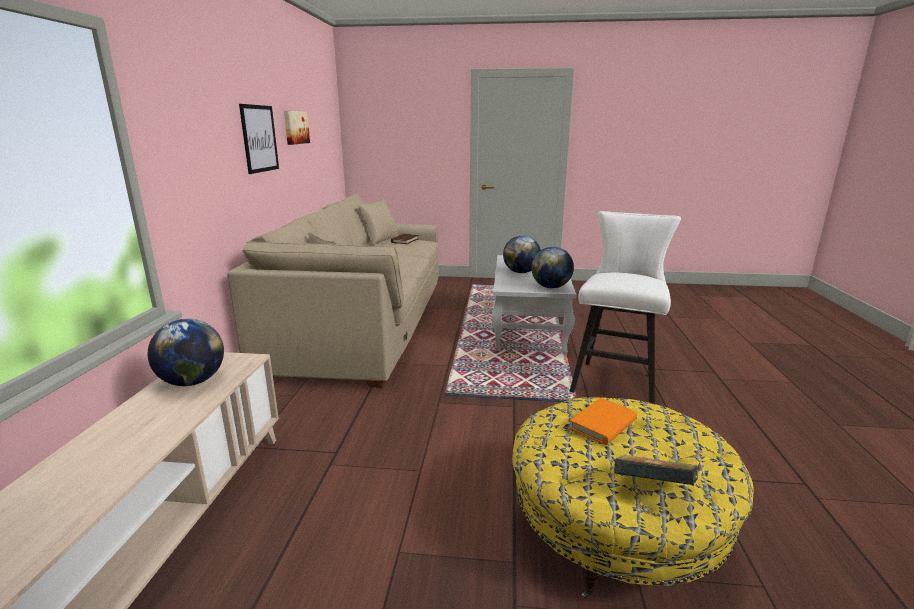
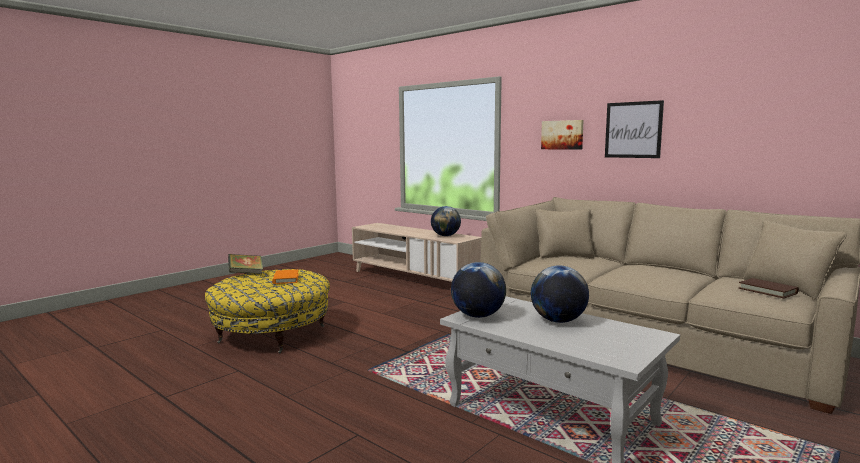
camera: 125 degrees right, 10 degrees down
(295, 127) = (722, 118): picture -> picture (562, 135)
(615, 381) = (366, 403): white stool -> none

